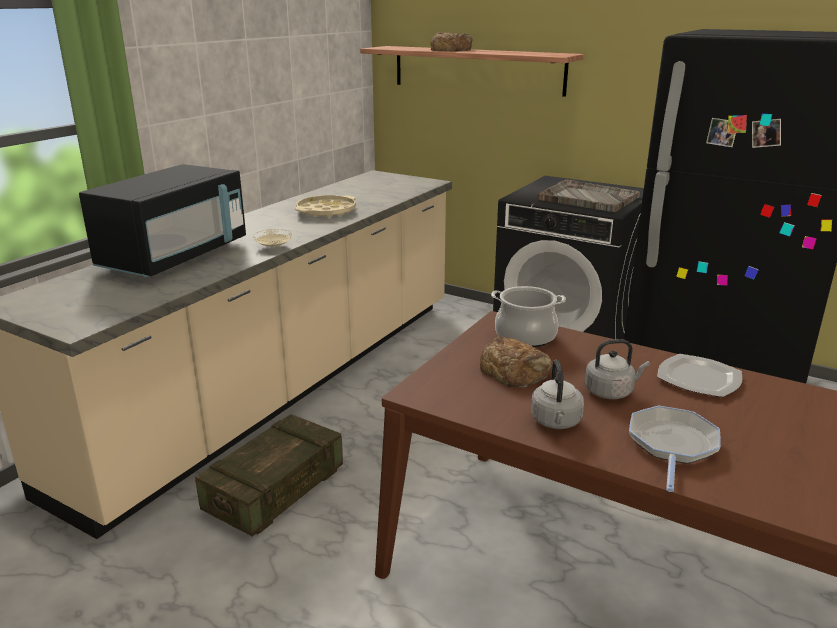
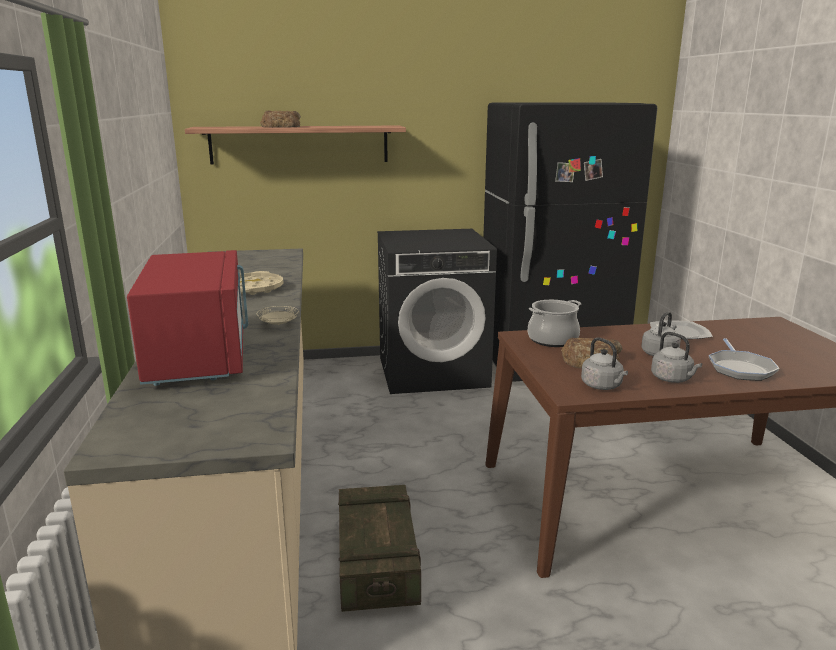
camera: 40 degrees left, 5 degrees down
(175, 257) = (199, 356): black microwave -> red microwave
(464, 398) = (603, 386): none -> grey kettle
(587, 198) = (444, 240): grey tray -> none
(672, 445) = (740, 368): frying pan -> frying pan turned 150 degrees counterclockwise

